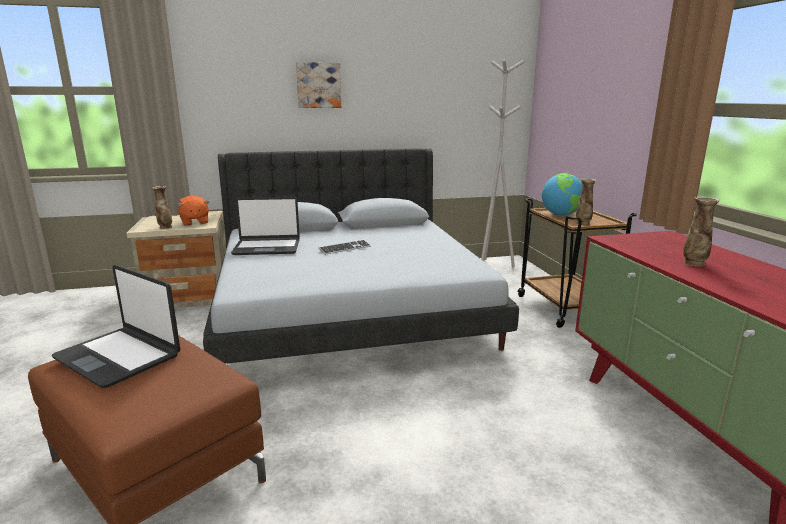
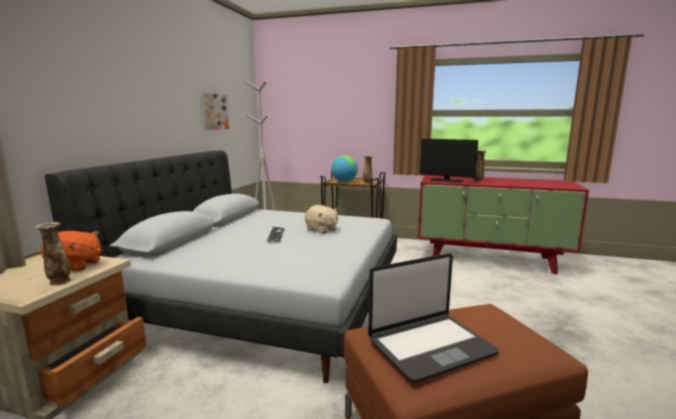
camera: 60 degrees left, 5 degrees down
(267, 248) = (220, 256): laptop -> none
(318, 85) = (136, 91): picture -> picture (215, 111)
(393, 259) = (321, 229): none -> beige plush toy
(641, 246) = (446, 180): none -> monitor

